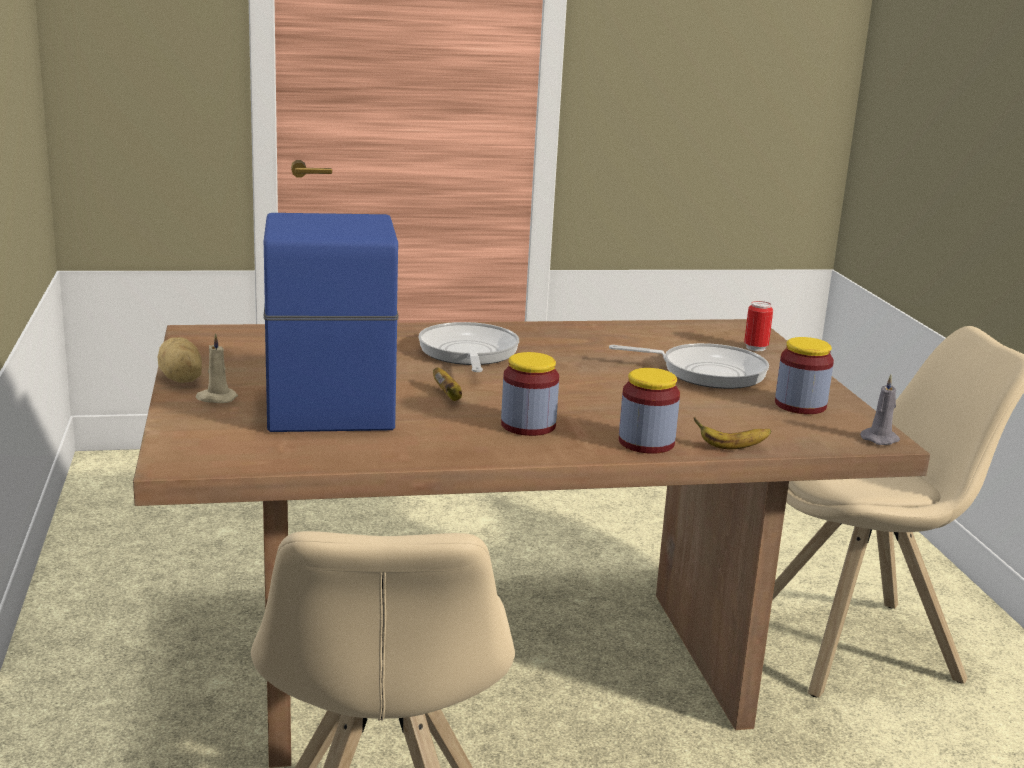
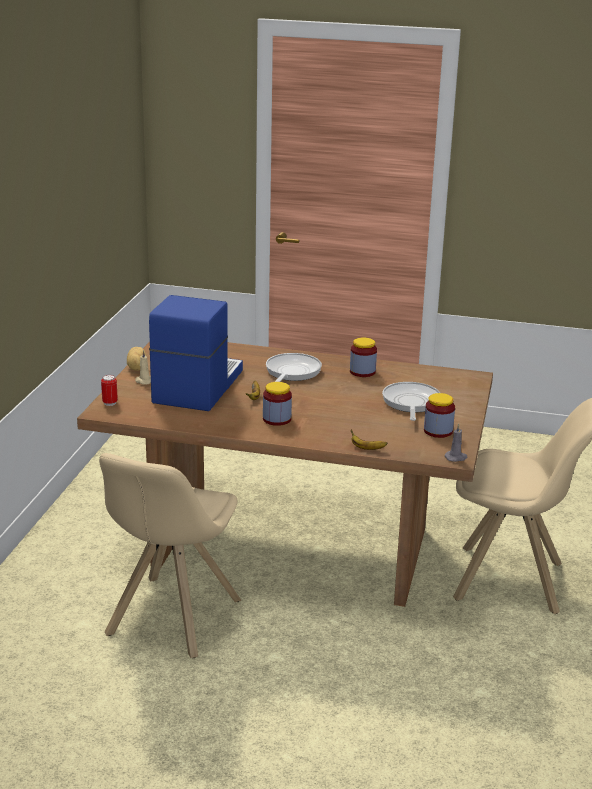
camera: 25 degrees right, 5 degrees up
(646, 442) = (325, 438): jar -> jar (362, 372)
(706, 372) = (411, 403): frying pan -> frying pan turned 120 degrees counterclockwise
(755, 348) = (461, 392): can -> can (110, 403)

